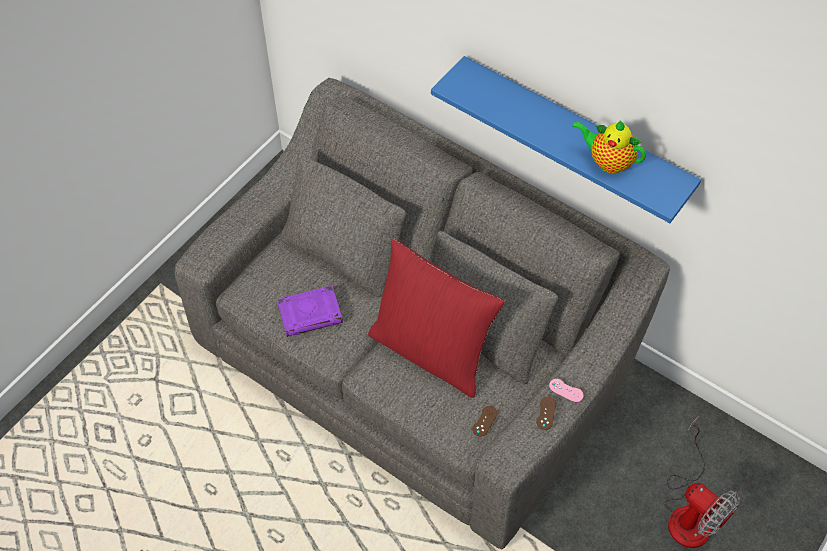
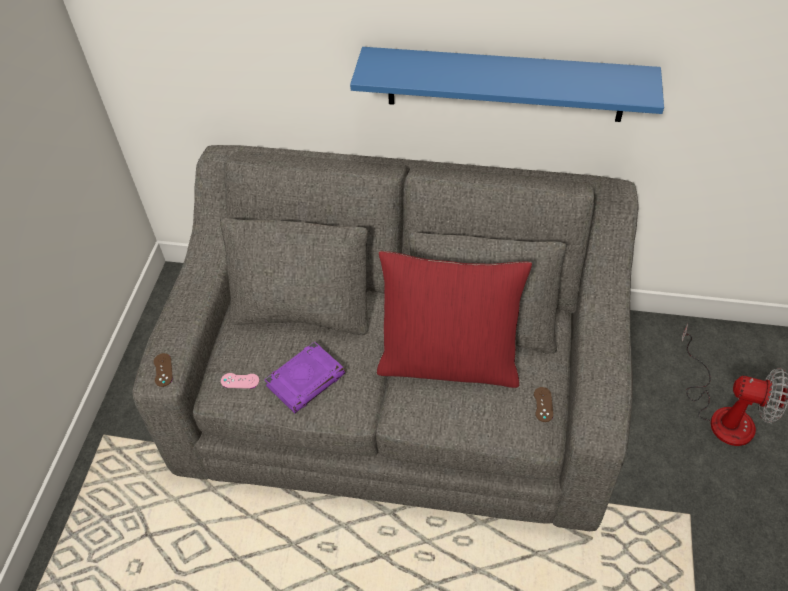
camera: 25 degrees left, 5 degrees down
(546, 413) = (605, 366): brown game controller -> brown game controller (163, 370)
(566, 390) = (604, 338): pink game controller -> pink game controller (240, 381)
(607, 162) = (567, 83): teapot -> none

